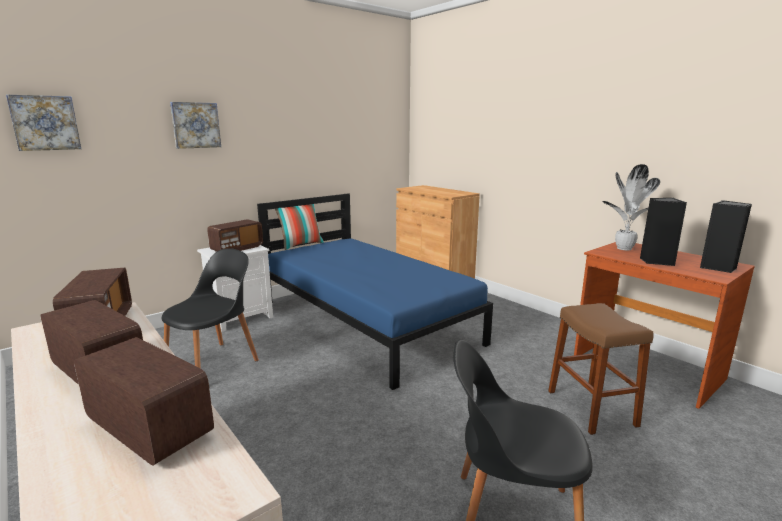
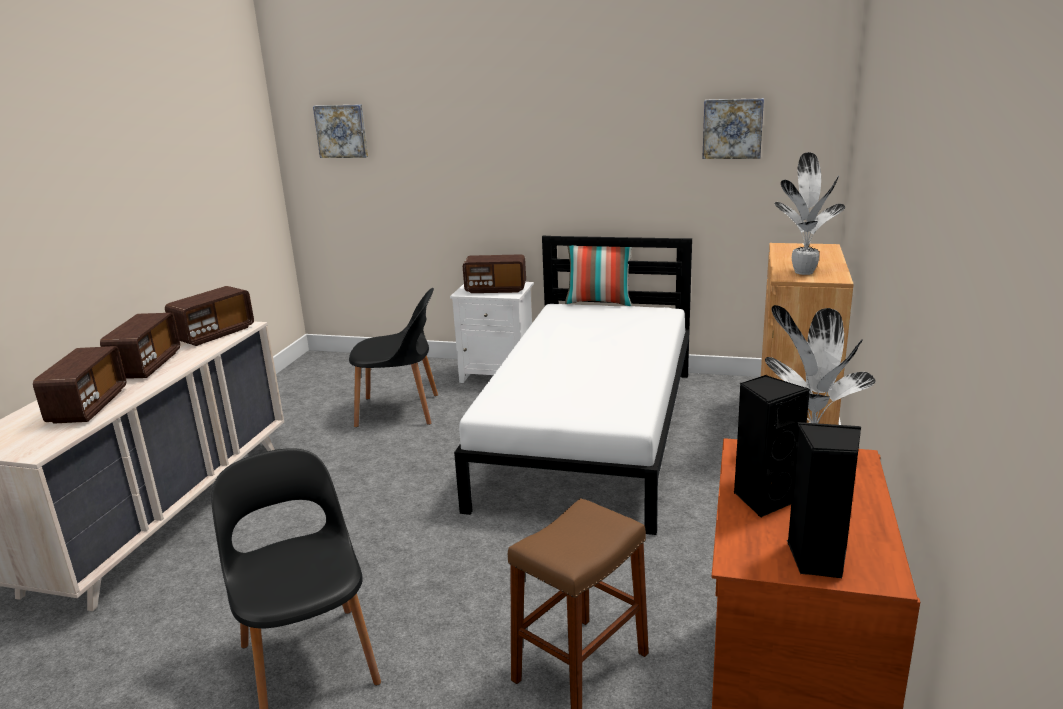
camera: 55 degrees right, 5 degrees up
(195, 125) = (477, 131): picture -> picture (732, 128)
(366, 321) = (592, 434): blue bed -> white bed
(450, 193) = (804, 271): none -> potted plant

